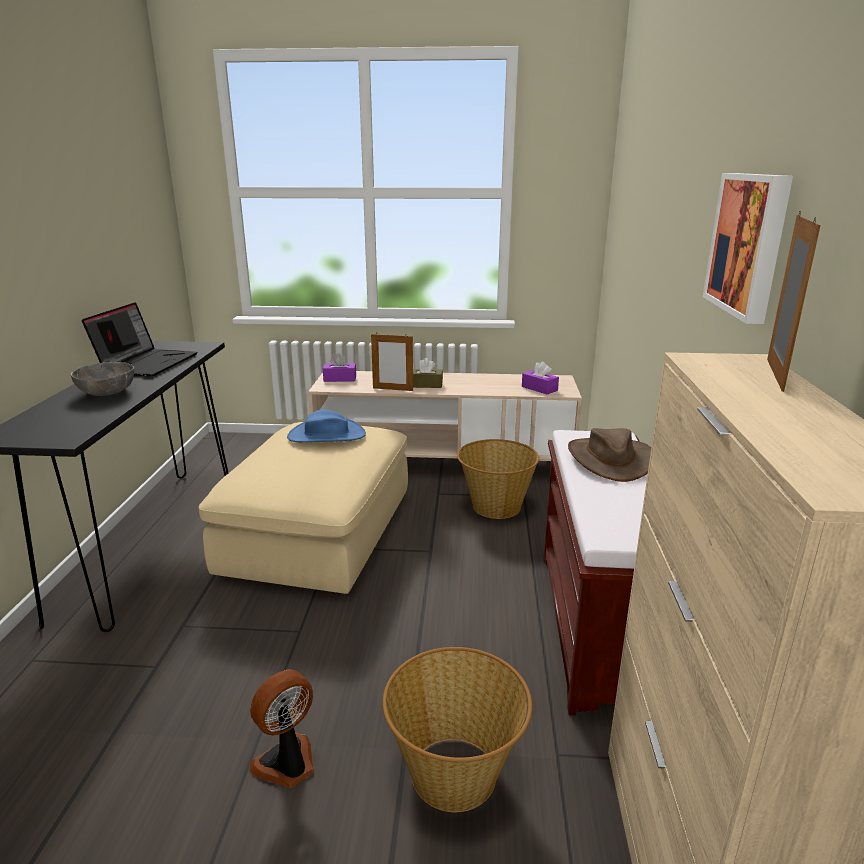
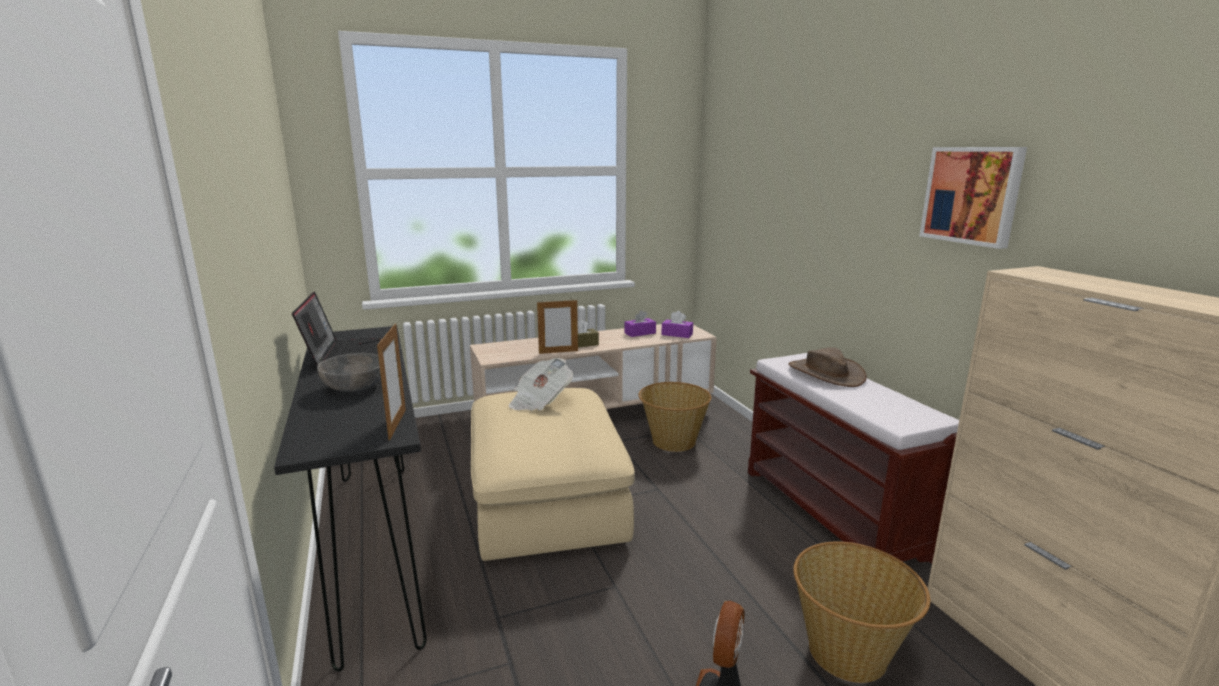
camera: 25 degrees left, 5 degrees down
(326, 435) = (540, 401): blue hat -> newspaper
(340, 379) = (496, 350): purple tissue box -> purple tissue box (640, 333)
(774, 374) = (1079, 275): picture frame -> picture frame (397, 424)

